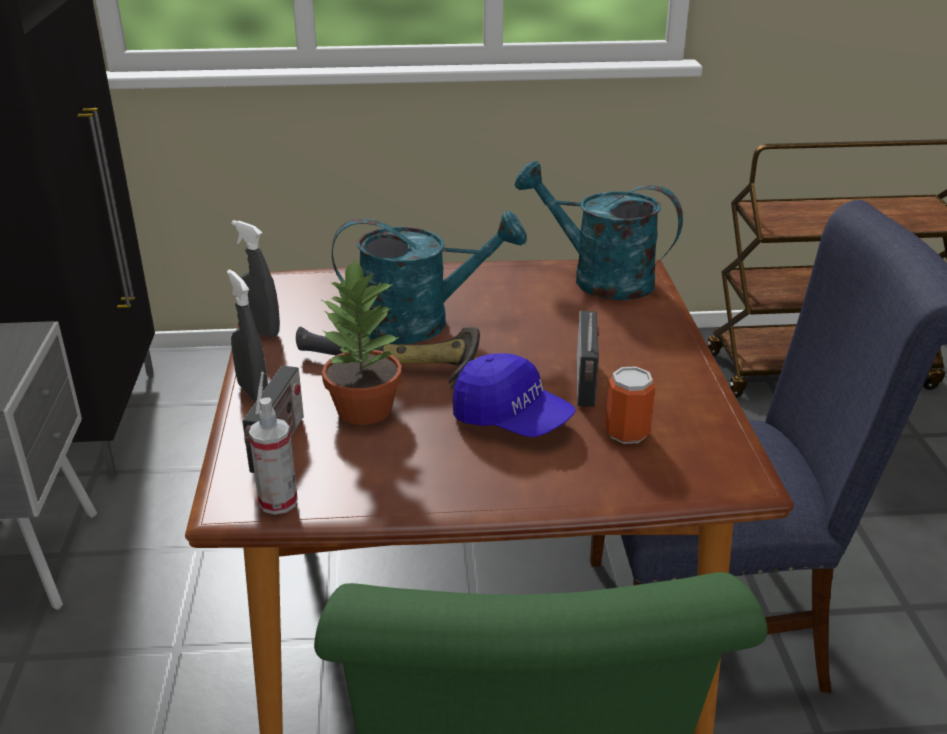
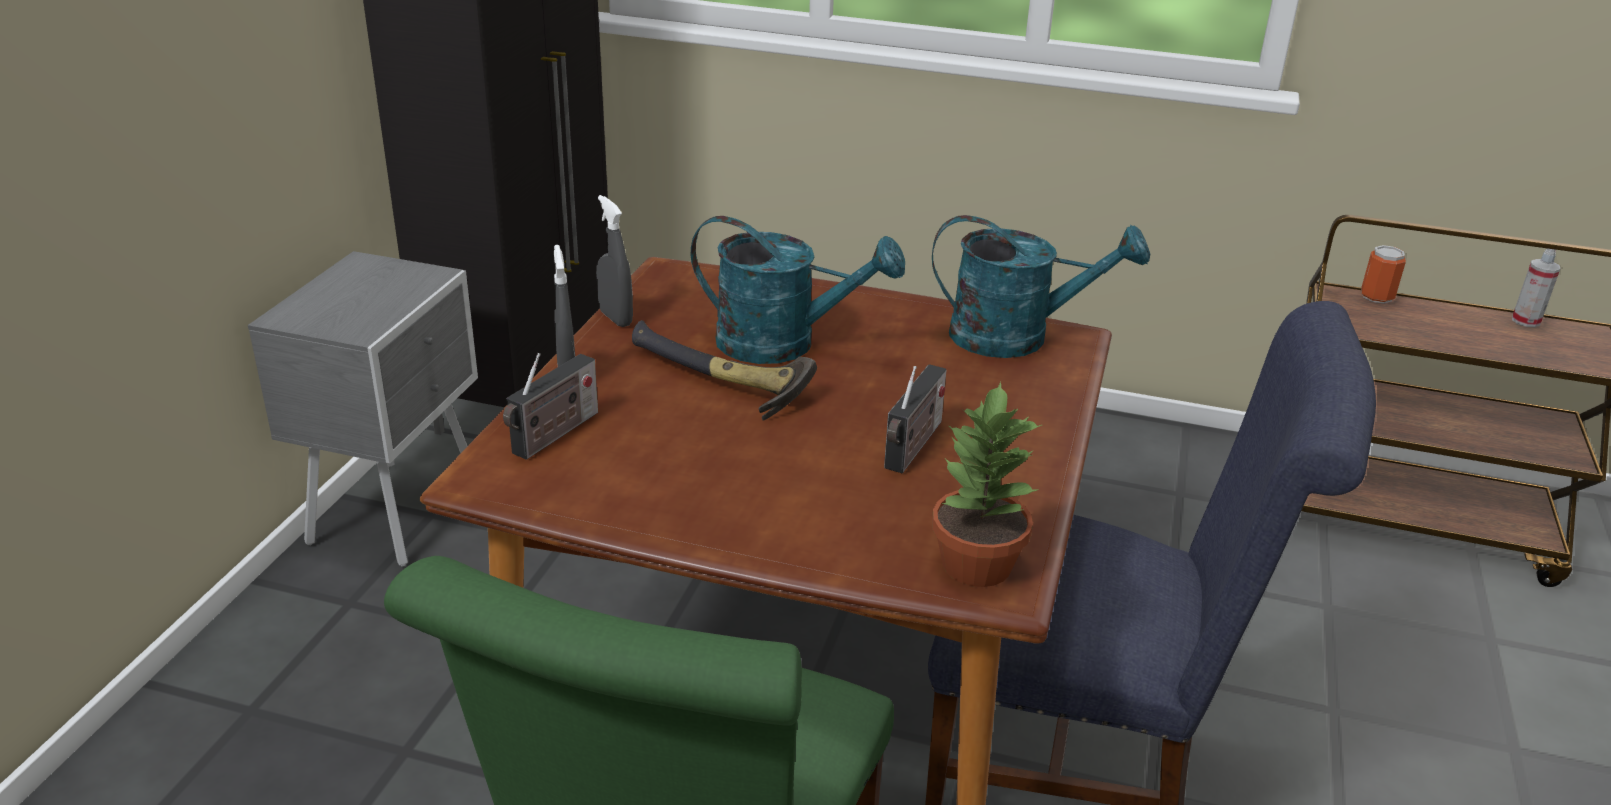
camera: 20 degrees right, 0 degrees up
(278, 502) = (519, 487): spray bottle -> spray bottle (1525, 321)
(363, 410) = (660, 420): potted plant -> potted plant (975, 566)
(512, 419) = (803, 465): blue cap -> none
(598, 278) = (1017, 337): turquoise watering can -> turquoise watering can turned 135 degrees clockwise
(627, 432) = (916, 508): can -> can (1377, 296)

